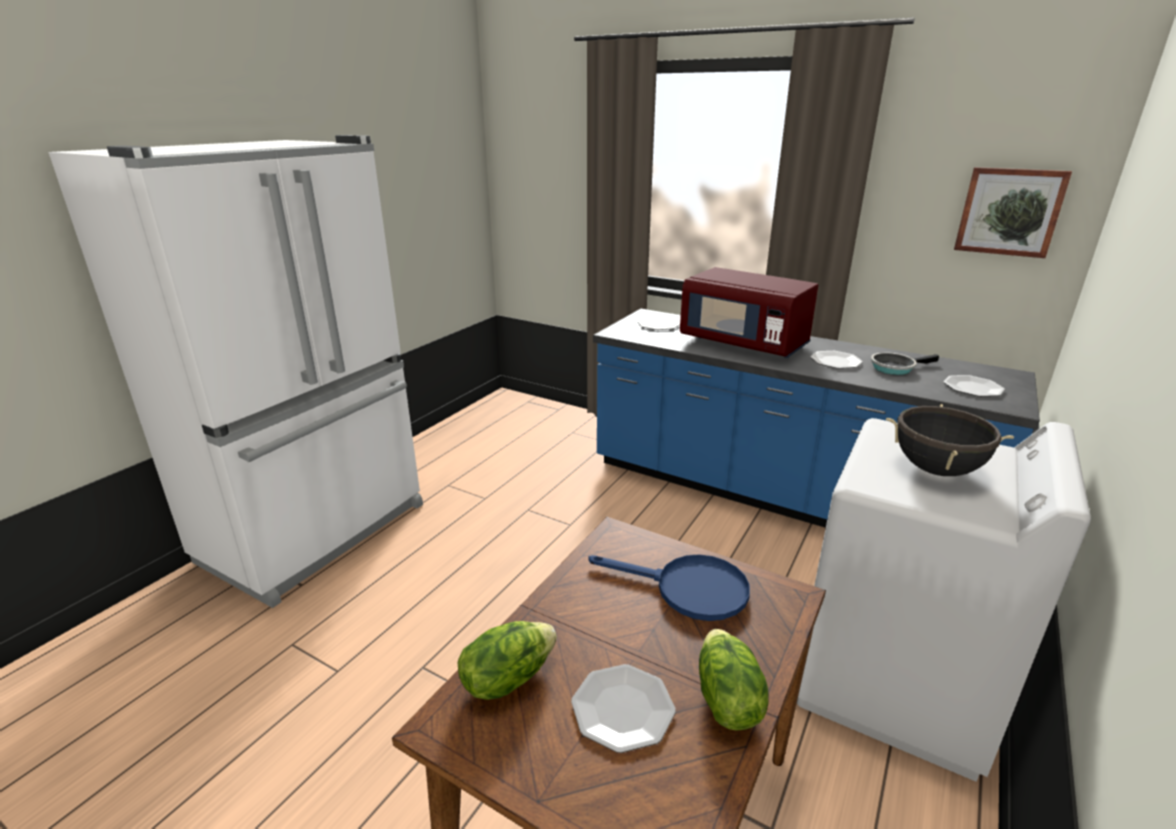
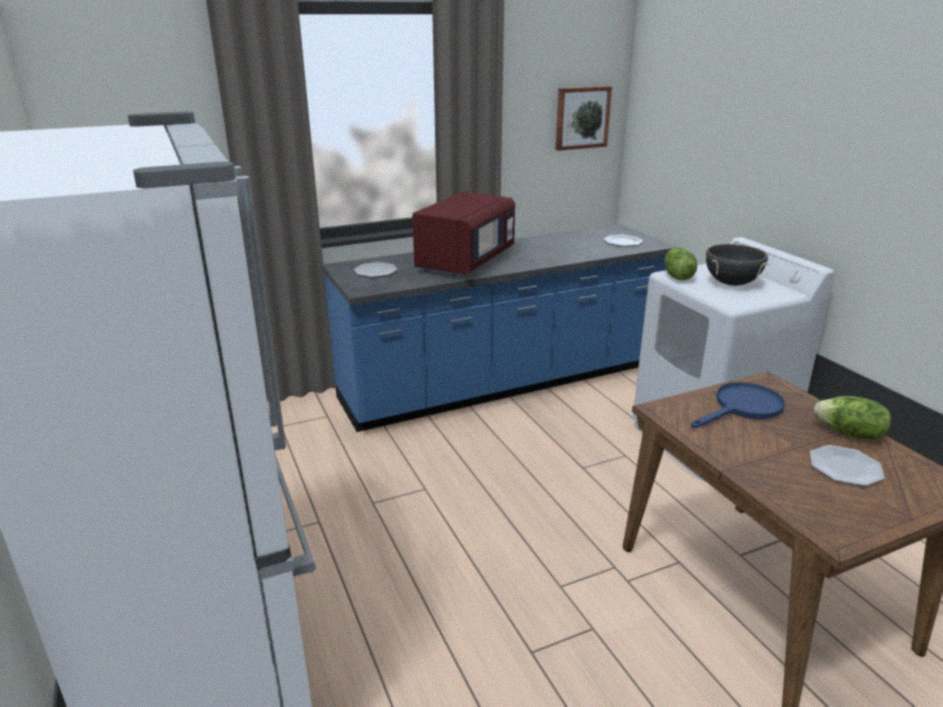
camera: 55 degrees left, 0 degrees up
(507, 678) = (800, 499): lettuce -> lettuce (677, 277)
(744, 343) = (465, 262): red microwave -> red microwave turned 45 degrees counterclockwise
(835, 361) = (538, 253): plate -> none
(895, 368) = (571, 245): frying pan -> none

